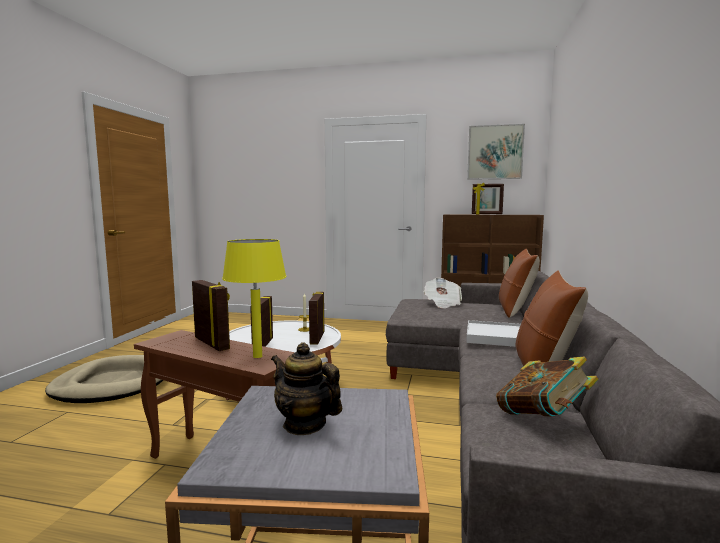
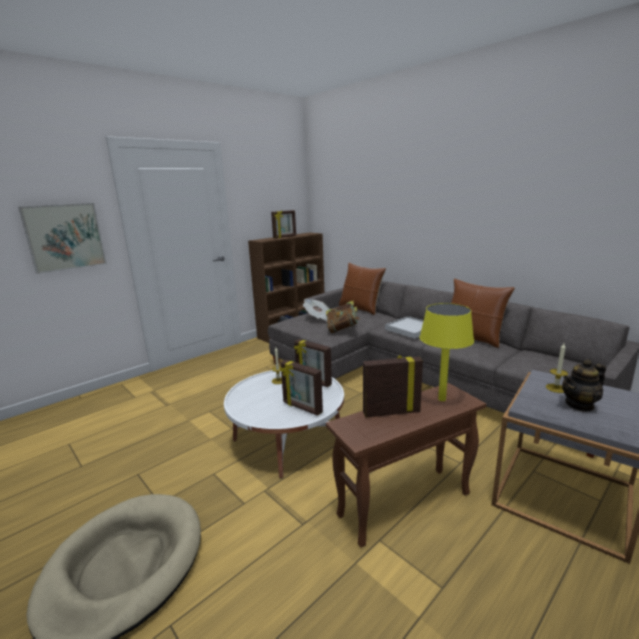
camera: 55 degrees left, 10 degrees up
(351, 407) = (556, 388): none -> candle
(495, 152) = (277, 182): picture -> picture (65, 237)
(542, 418) = (534, 358): book -> book (342, 330)

